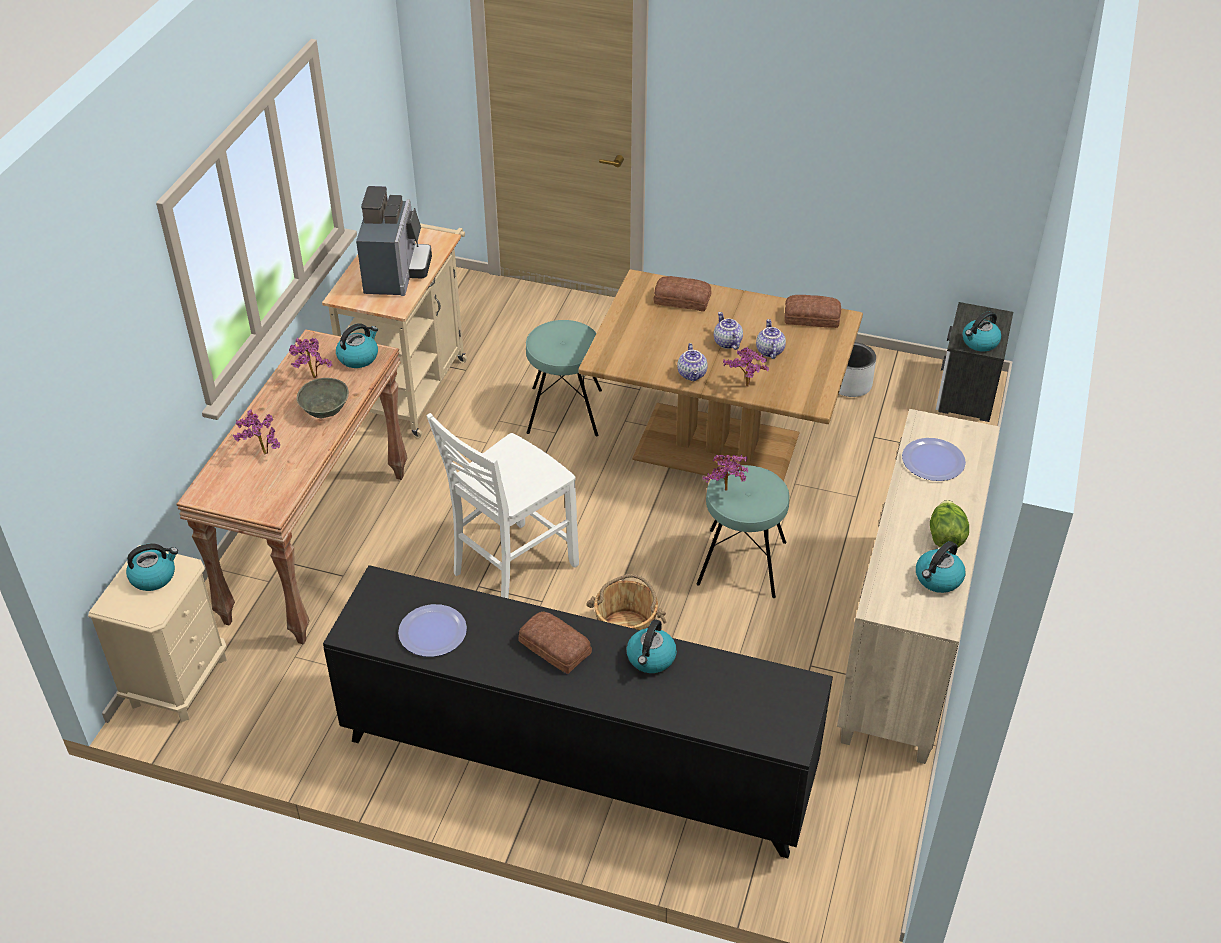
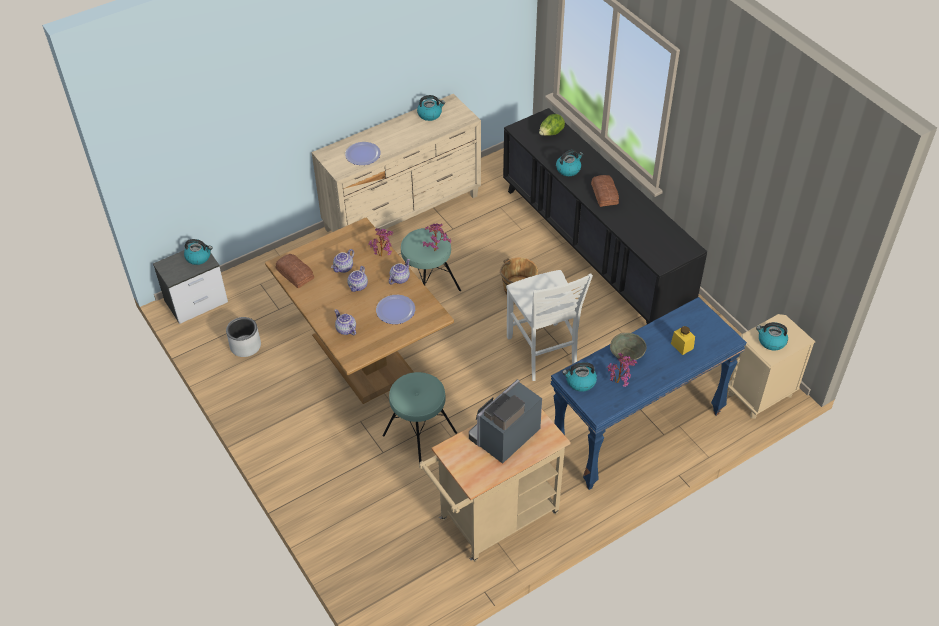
camera: 140 degrees left, 5 degrees up
(261, 454) = (682, 346): potted plant -> yellow jar
(317, 545) = (637, 432): brown console table -> blue console table
(433, 632) = (653, 228): plate -> plate (395, 310)
(511, 569) = (543, 353): white chair -> white chair turned 75 degrees clockwise
(681, 299) = (345, 329): bread -> teapot
(945, 537) = (404, 125): lettuce -> lettuce (551, 134)

